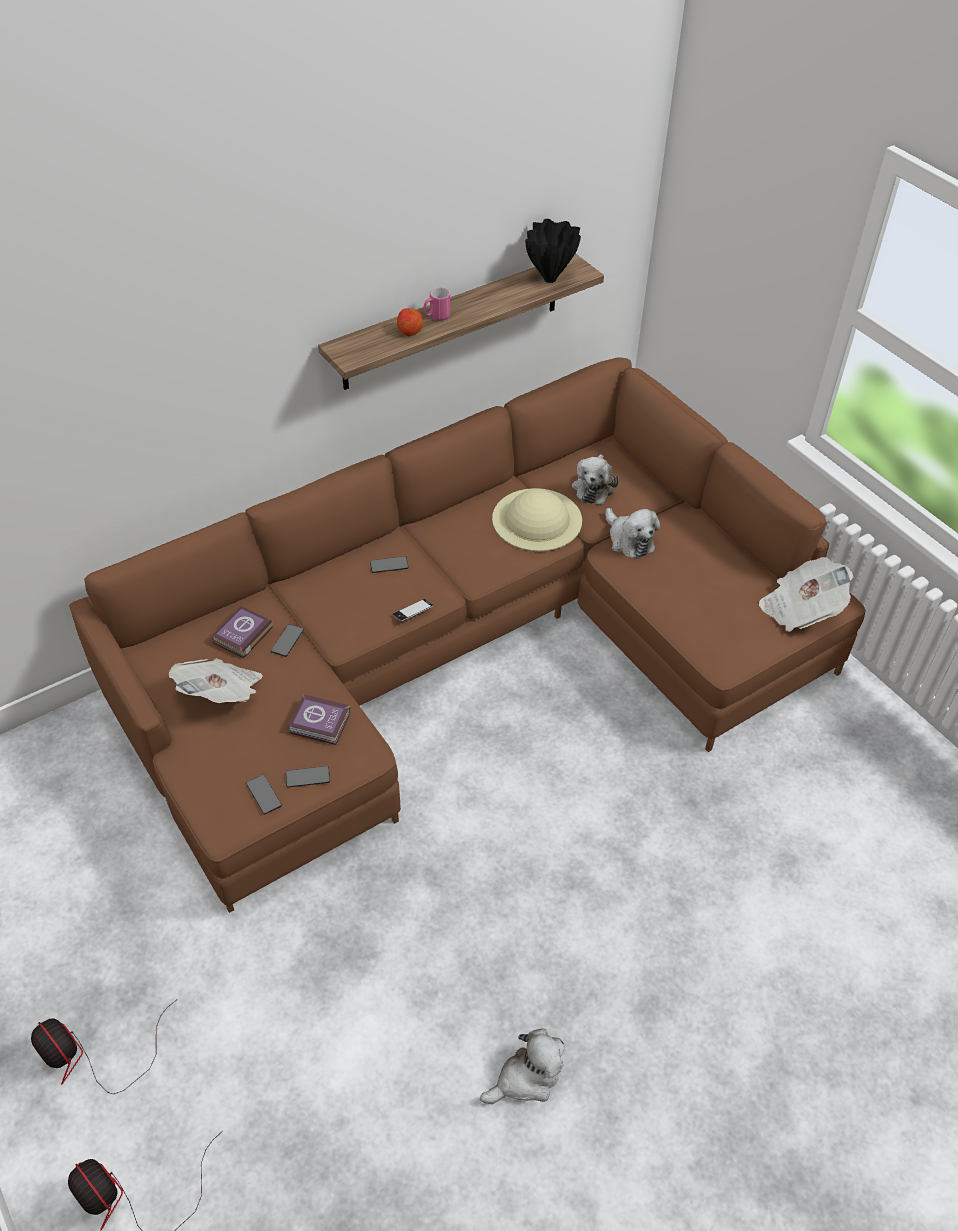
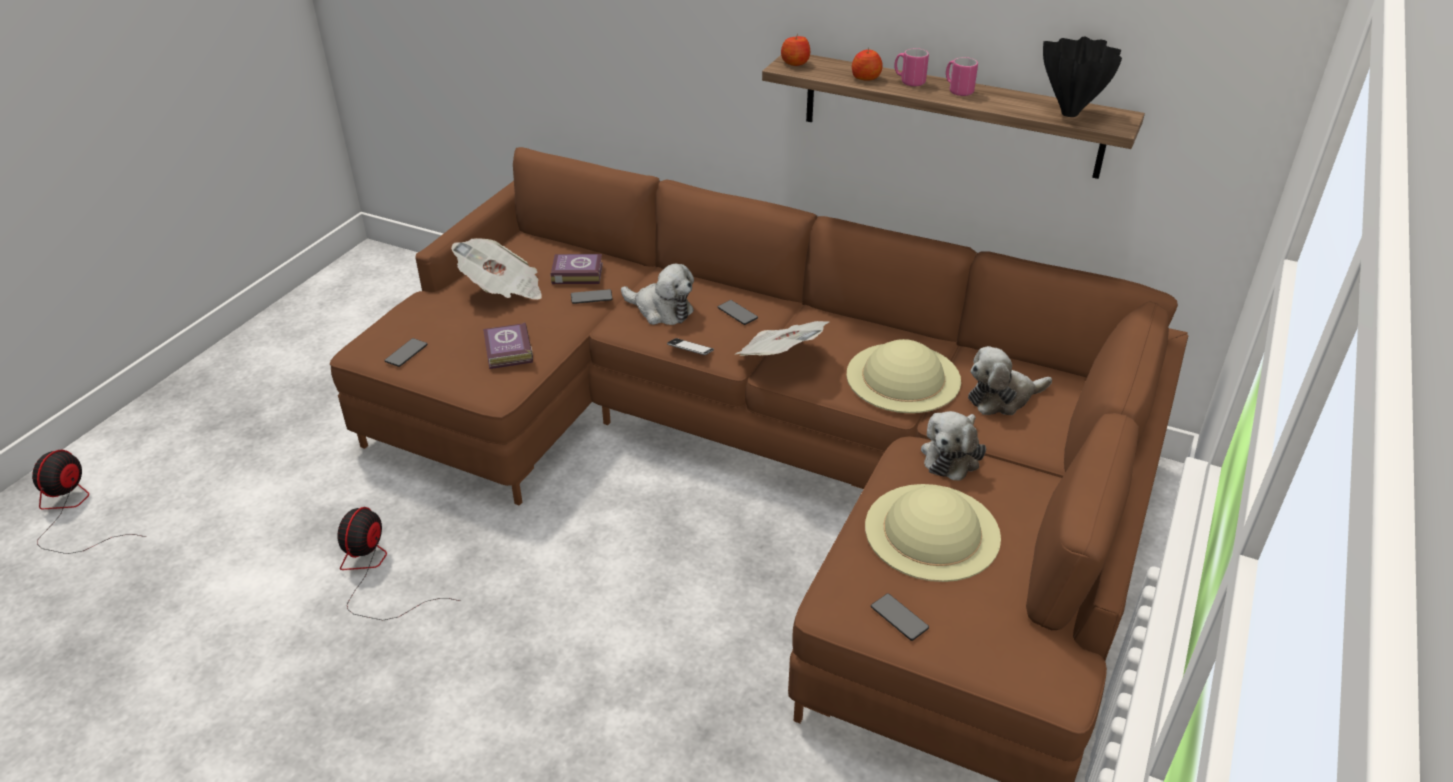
camera: 60 degrees right, 10 degrees down
(89, 1056) = (193, 436): fan -> fan (375, 573)
(308, 777) = (441, 368): phone -> phone (899, 618)
(349, 351) = (795, 63): none -> apple
(472, 304) = (957, 90): none -> pink mug
(526, 1077) = (263, 724): plush toy -> plush toy (661, 310)
(692, 585) = (932, 531): none -> beige hat
(800, 608) = (998, 648): newspaper -> newspaper (780, 358)

